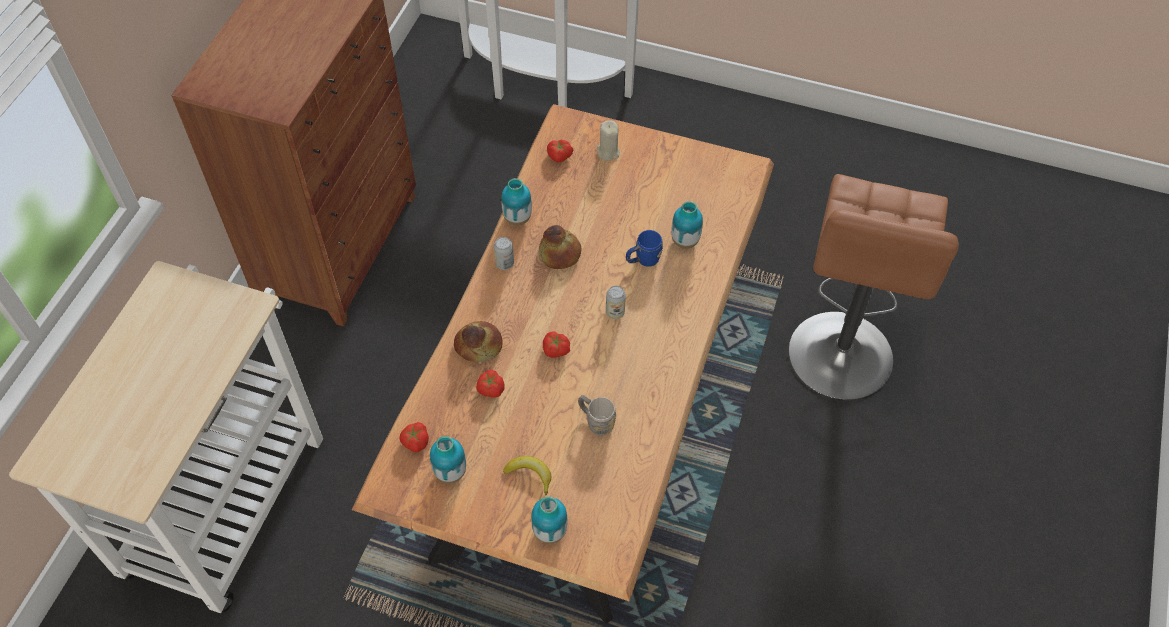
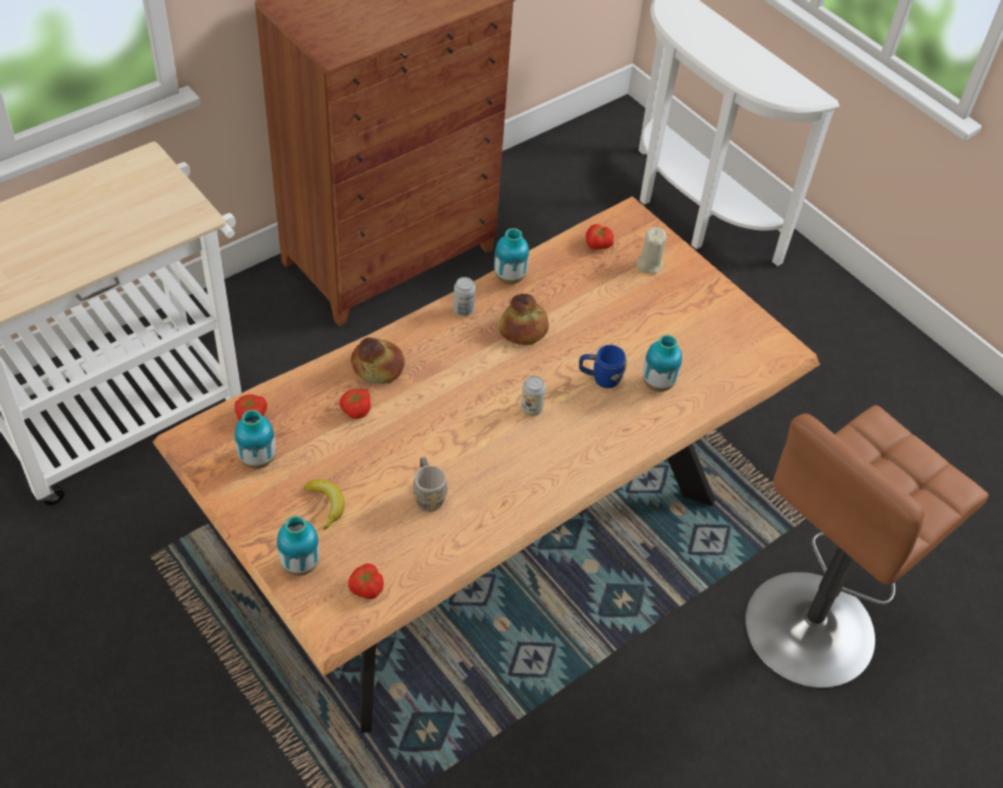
camera: 30 degrees right, 5 degrees down
(555, 350) = (445, 410): tomato -> tomato (365, 588)

